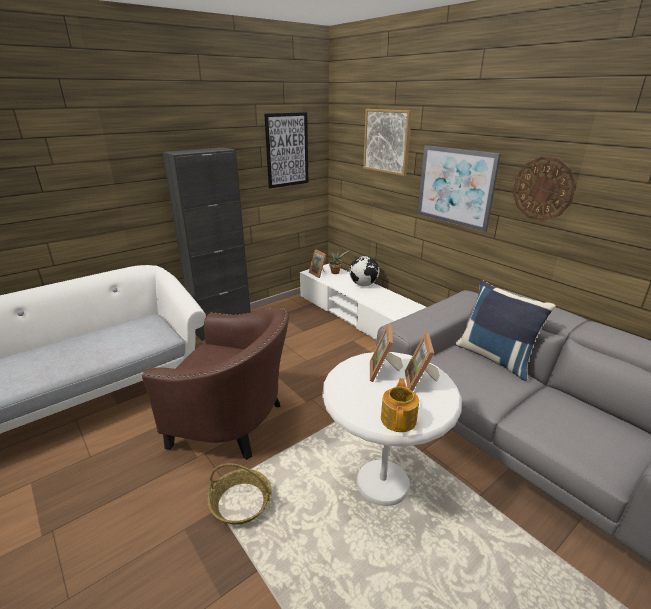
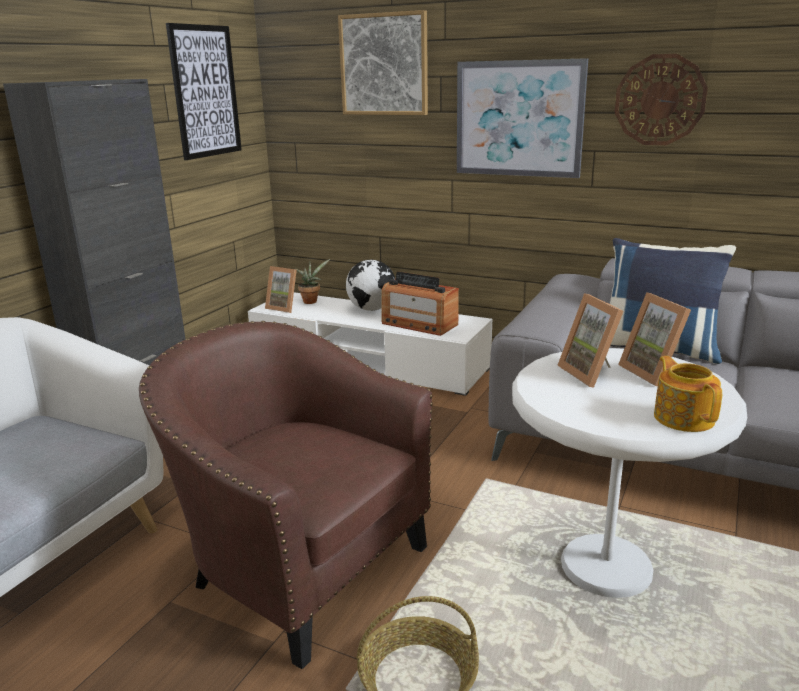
camera: 25 degrees left, 5 degrees down
(235, 423) = (299, 566): brown armchair -> brown armchair turned 135 degrees counterclockwise
(380, 301) = (419, 324): none -> radio

